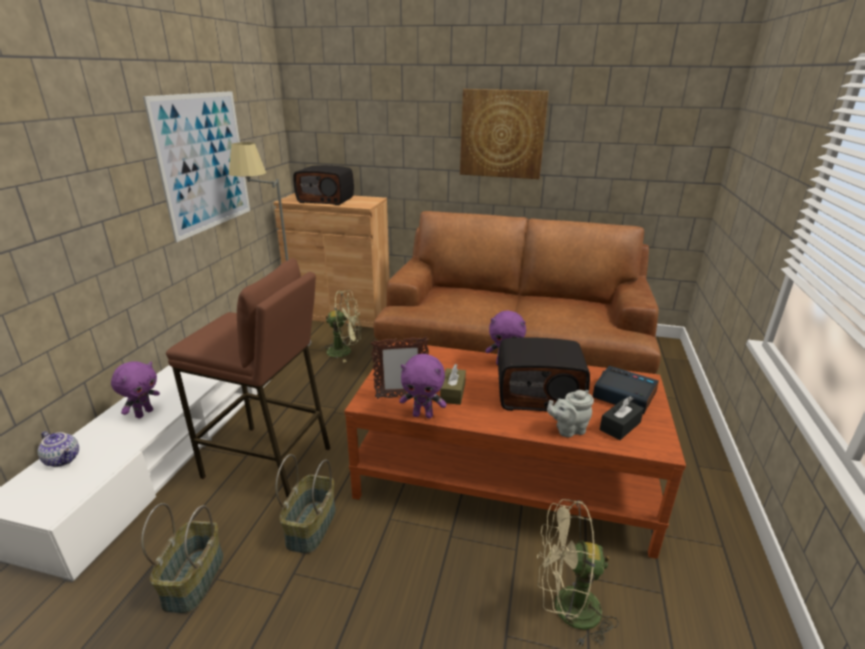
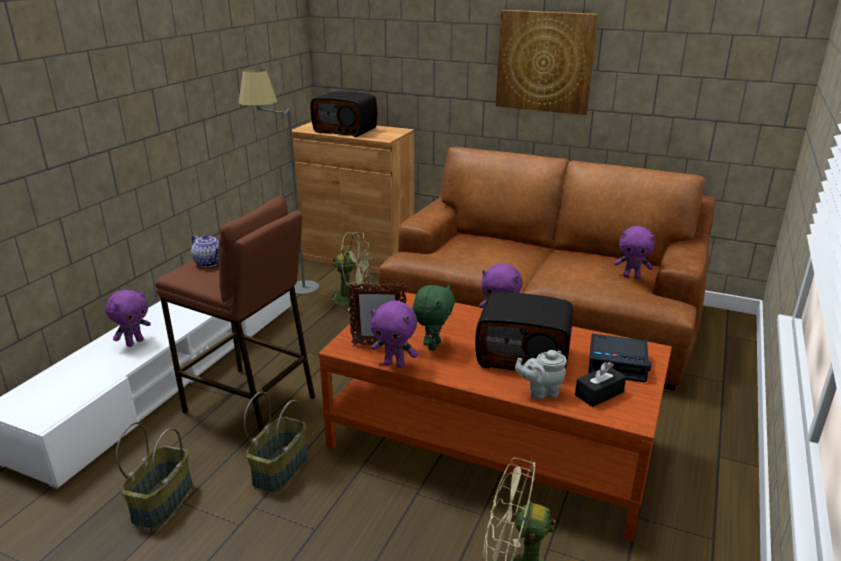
camera: 10 degrees right, 0 degrees up
(64, 459) = (58, 377): teapot -> teapot (210, 262)
(204, 162) = (214, 89): picture -> none
(453, 393) = (433, 345): brown tissue box -> green plush toy
(597, 314) = (631, 276): none -> purple plush toy
(623, 395) = (617, 364): alarm clock -> alarm clock turned 150 degrees clockwise

